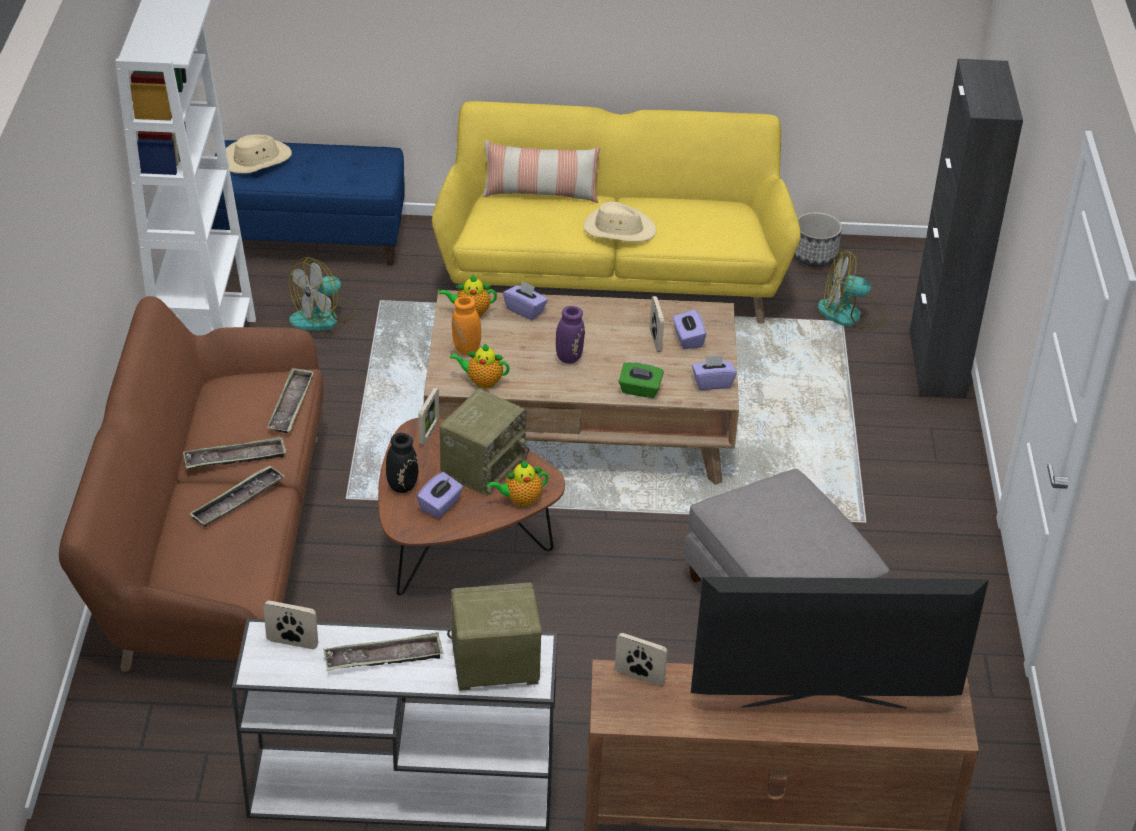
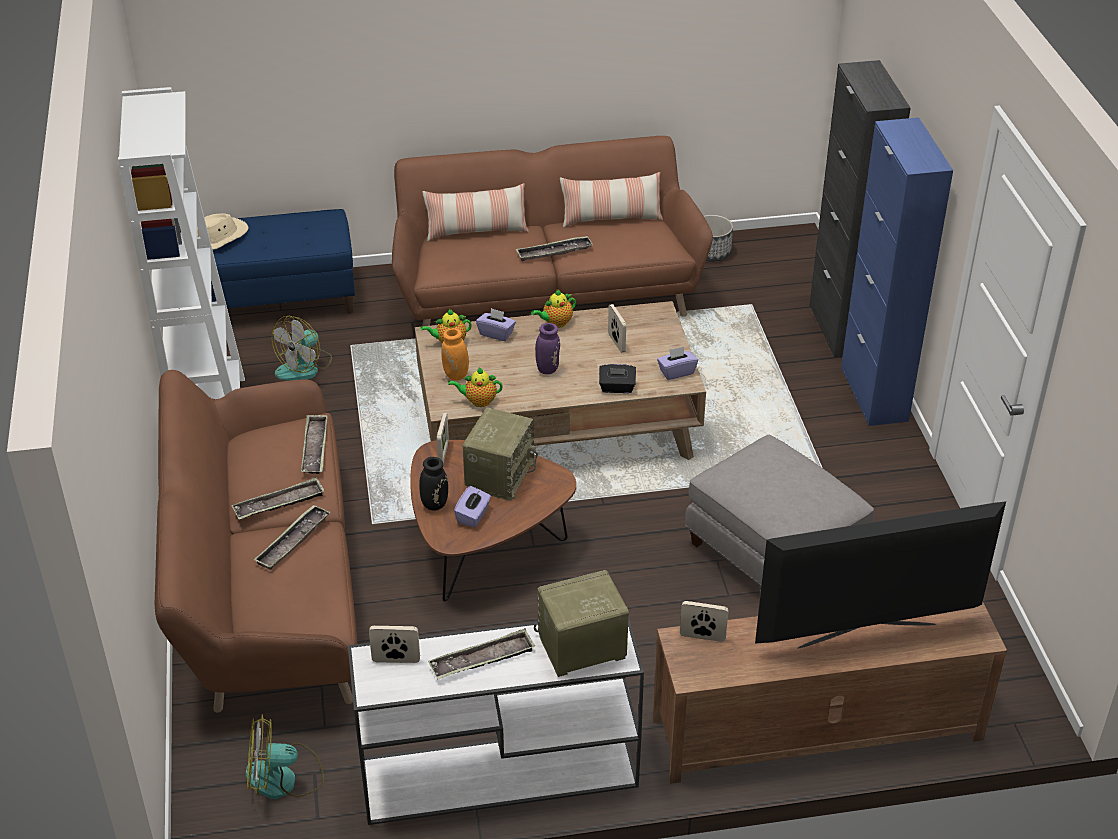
camera: 10 degrees left, 0 degrees up
(520, 499) = (541, 499): teapot -> teapot (555, 323)
(612, 275) = (545, 294): yellow sofa -> brown sofa
(619, 229) = (554, 252): beige hat -> tray
(640, 390) = (617, 388): green tissue box -> black tissue box
(688, 339) = (643, 337): purple tissue box -> none
(696, 200) = (611, 218): none -> pillow
(850, 314) = (755, 298): fan -> fan (283, 779)
(952, 444) = (874, 394): none -> blue cabinet

